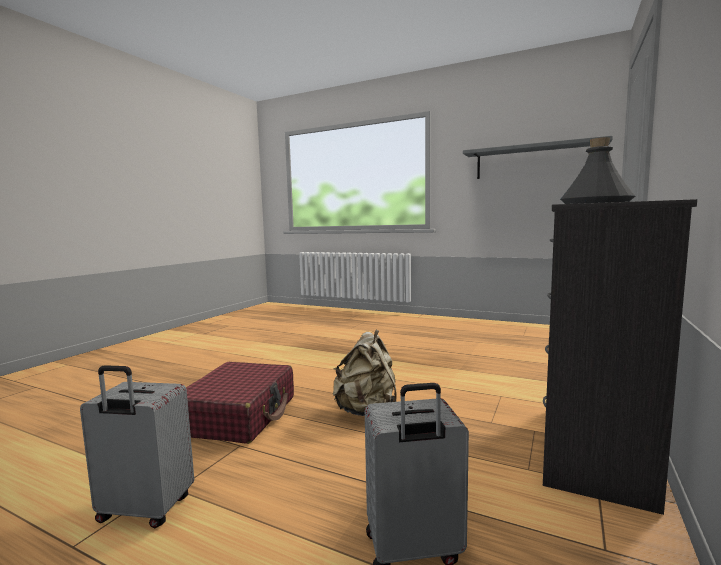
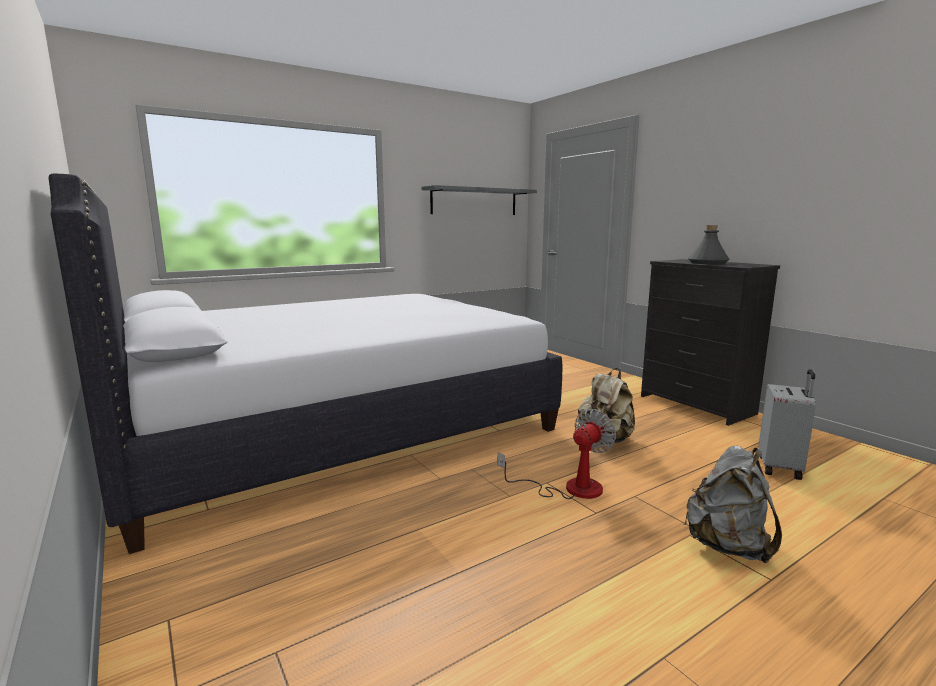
camera: 60 degrees left, 5 degrees up
(144, 511) = (727, 546): grey suitcase -> grey backpack
(239, 415) = (569, 488): red suitcase -> fan
(288, 334) = (335, 427): none -> white bed

